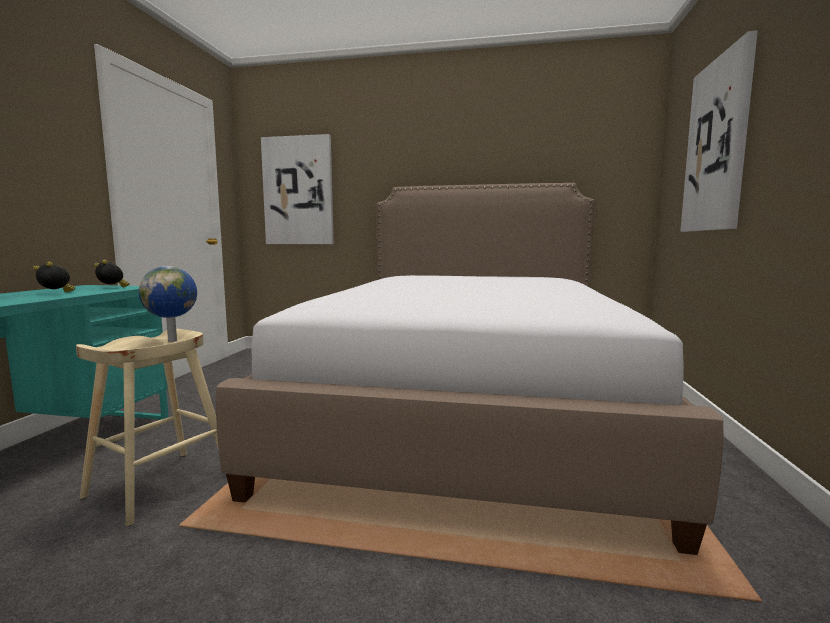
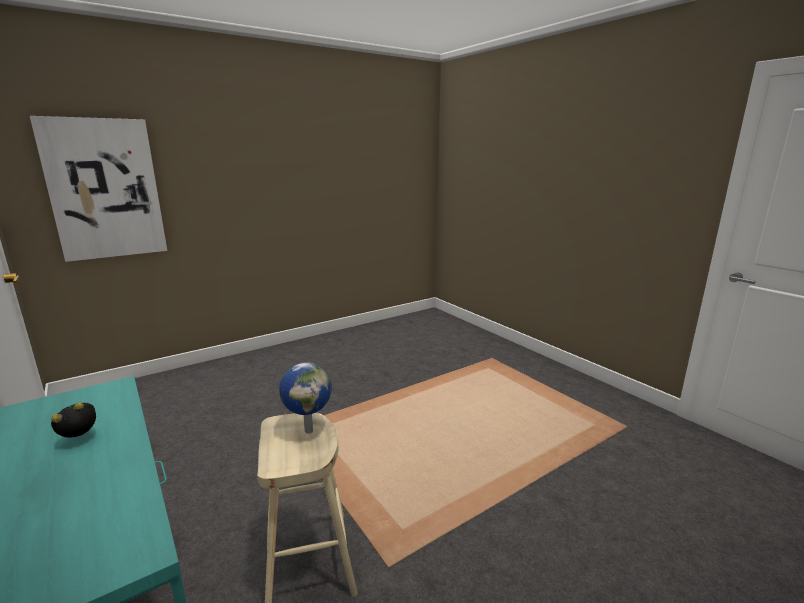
camera: 45 degrees left, 10 degrees up
(112, 288) = (96, 400): alarm clock -> none
(467, 409) = (396, 382): bed -> none
(717, 146) = (506, 171): picture -> none

